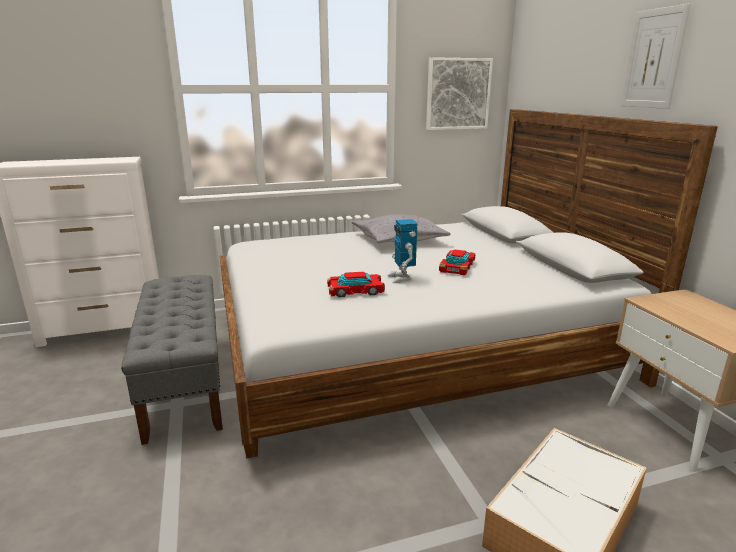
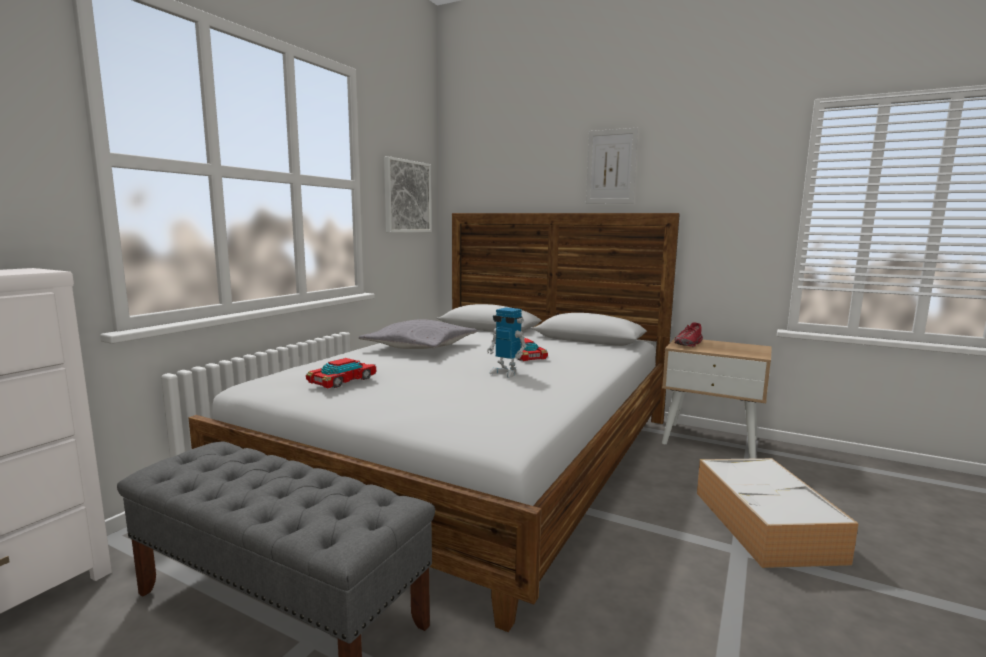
camera: 45 degrees left, 10 degrees down
(355, 291) = (496, 391): toy car -> toy car (343, 380)
(669, 302) = (688, 344): none -> red shoe

